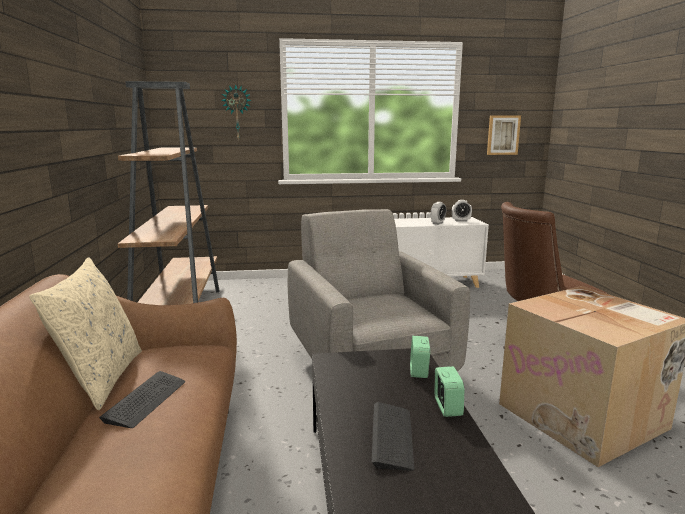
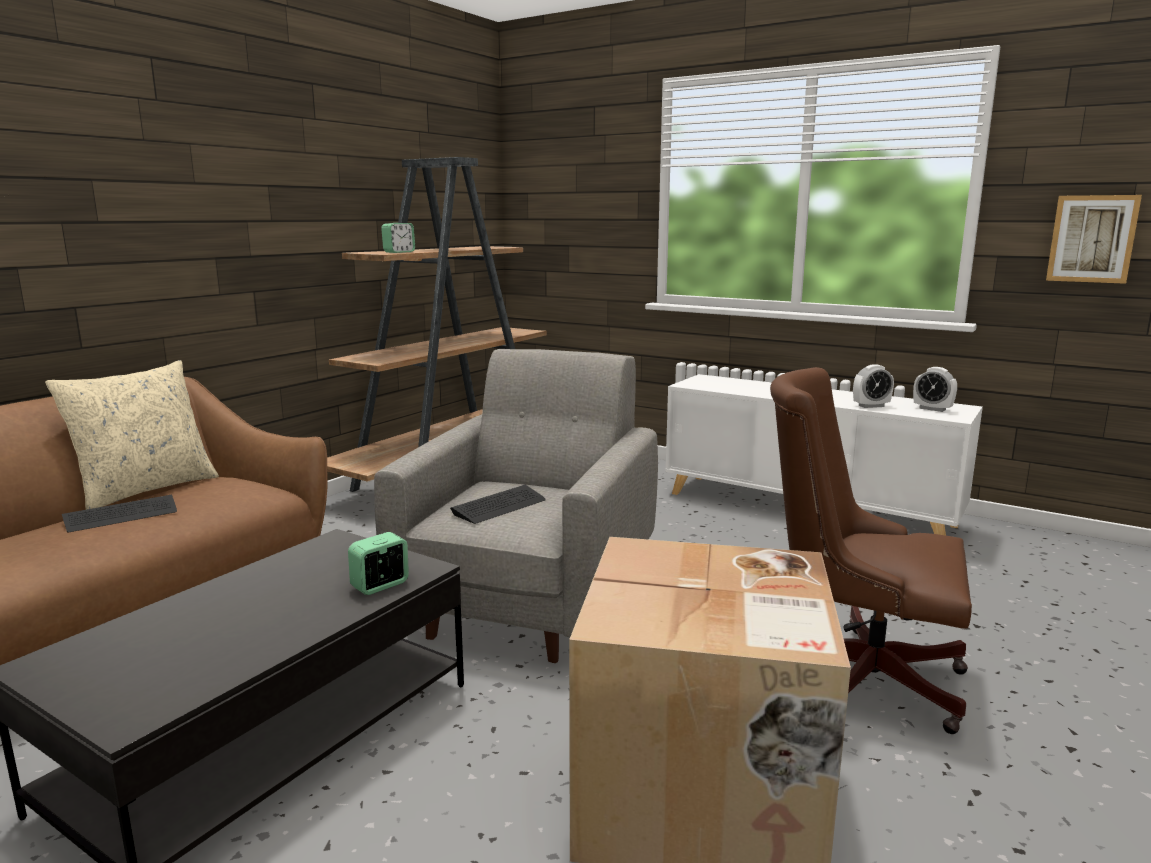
camera: 40 degrees right, 0 degrees up
(237, 112) = (600, 197): wall clock -> none
(392, 437) = (194, 629): keyboard -> keyboard (499, 506)
(447, 407) = (305, 630): alarm clock -> alarm clock (399, 252)

